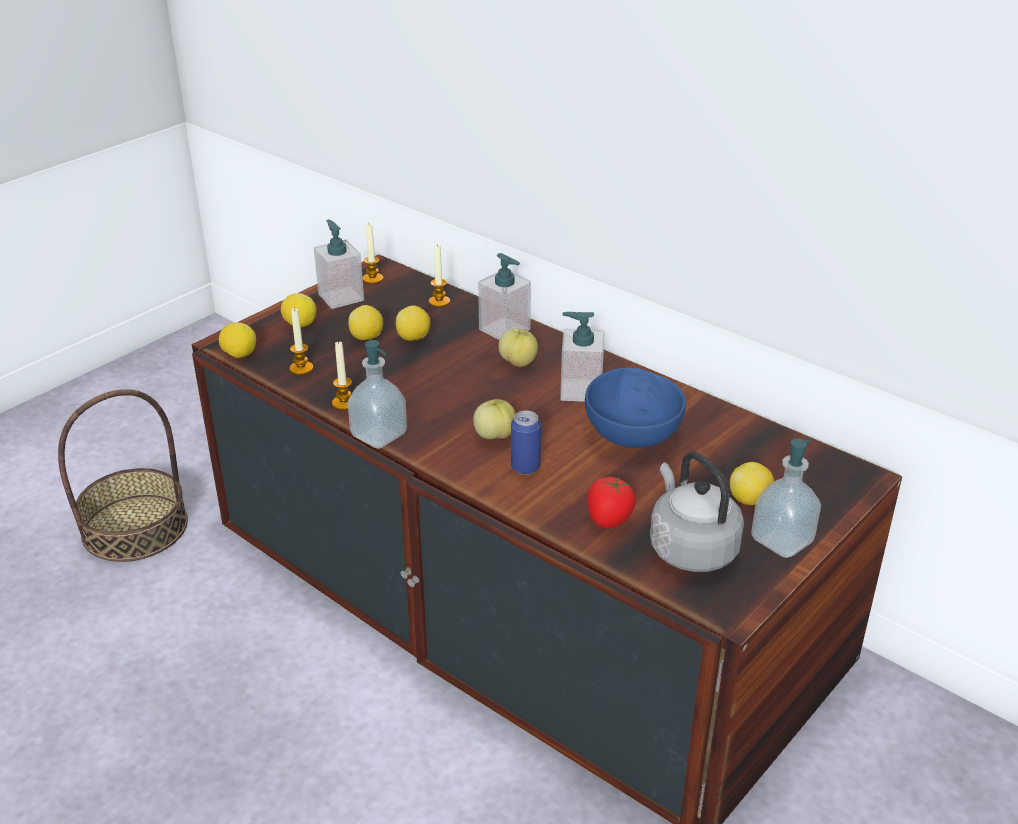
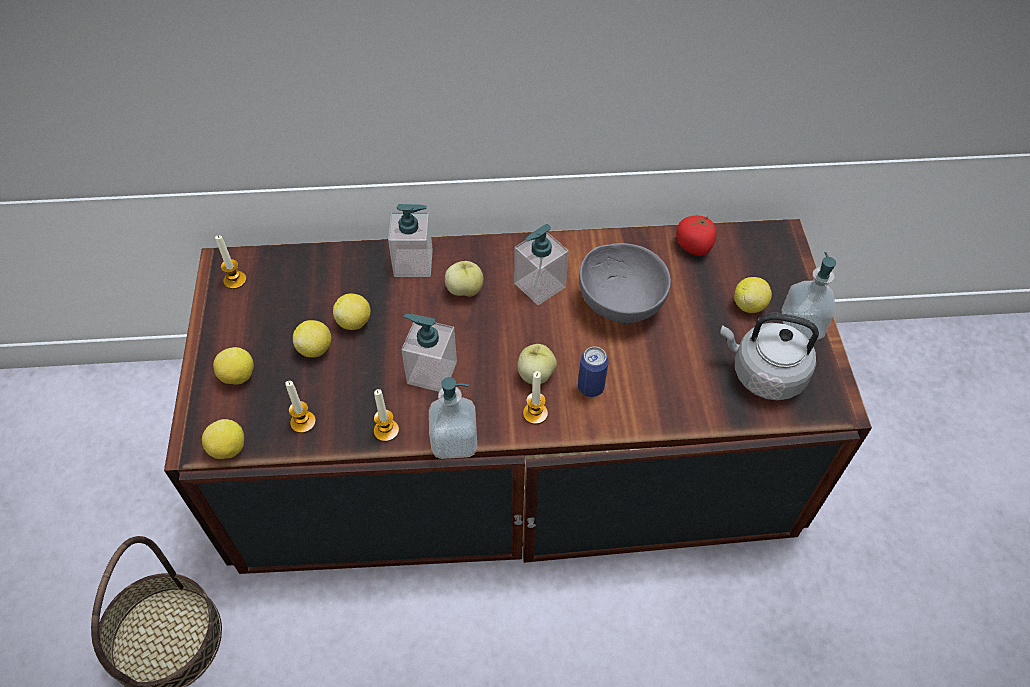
camera: 45 degrees left, 20 degrees up
(341, 297) = (233, 320): soap dispenser -> soap dispenser (431, 372)
(439, 302) = (325, 268): candle -> candle (535, 413)
(608, 518) = (693, 389): tomato -> tomato (694, 246)
(633, 434) = (620, 300): blue bowl -> grey bowl

